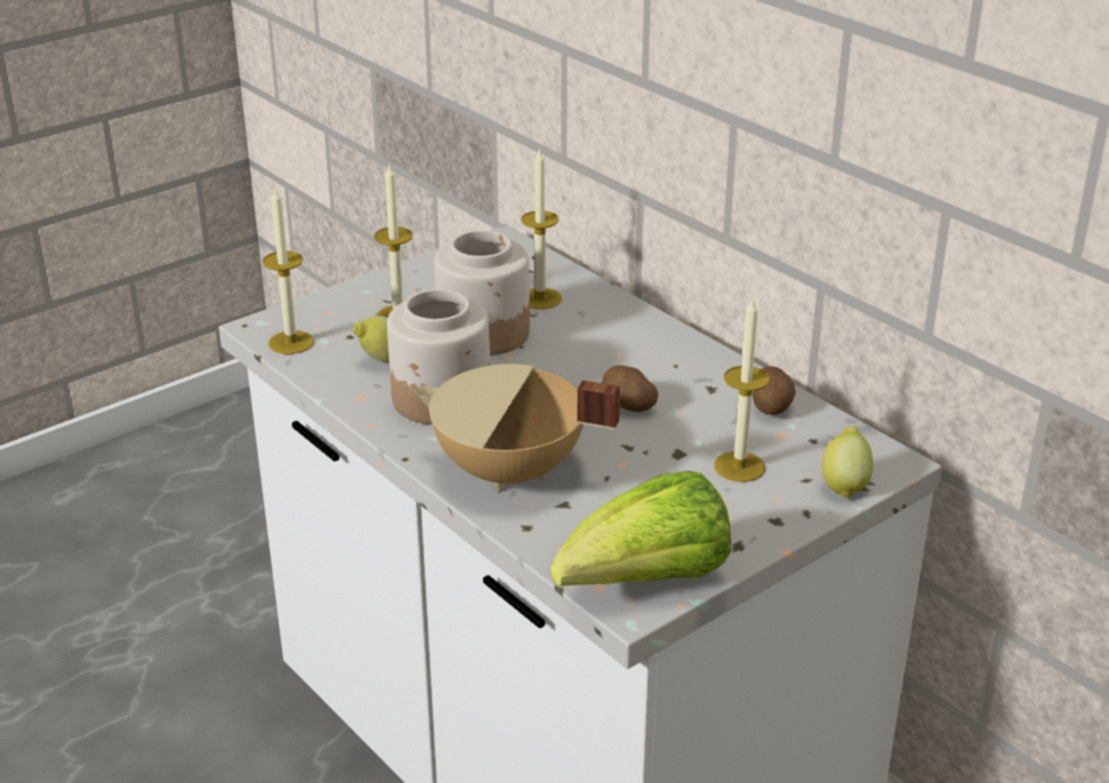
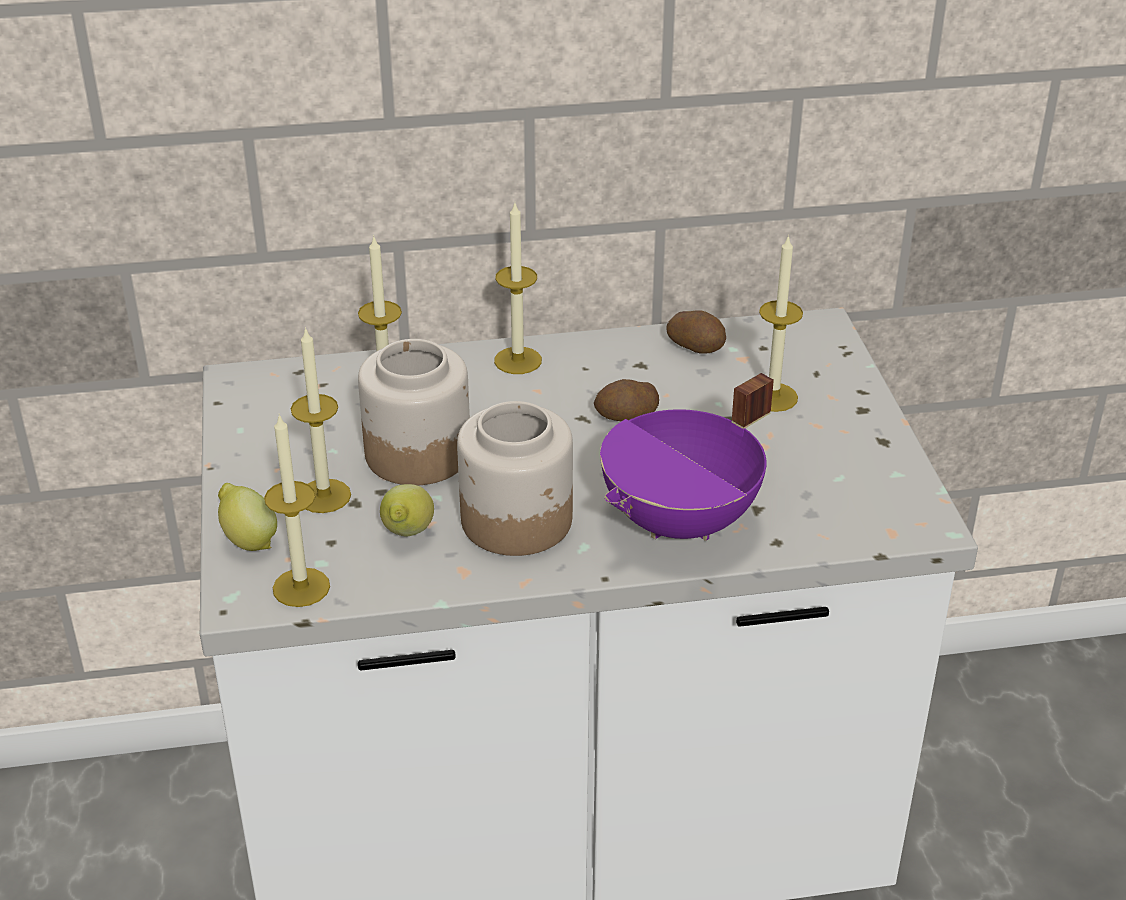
camera: 60 degrees left, 5 degrees up
(509, 473) = (683, 522): beige cooking pot -> purple cooking pot
(647, 582) = (903, 505): lettuce -> none
(650, 333) = (518, 360): none -> candle
(845, 485) = (838, 359): lemon -> lemon (248, 540)

